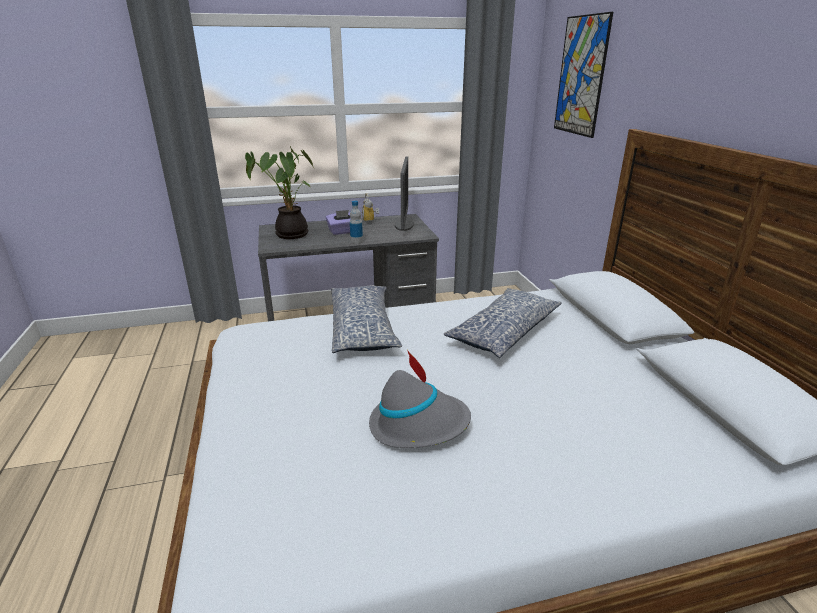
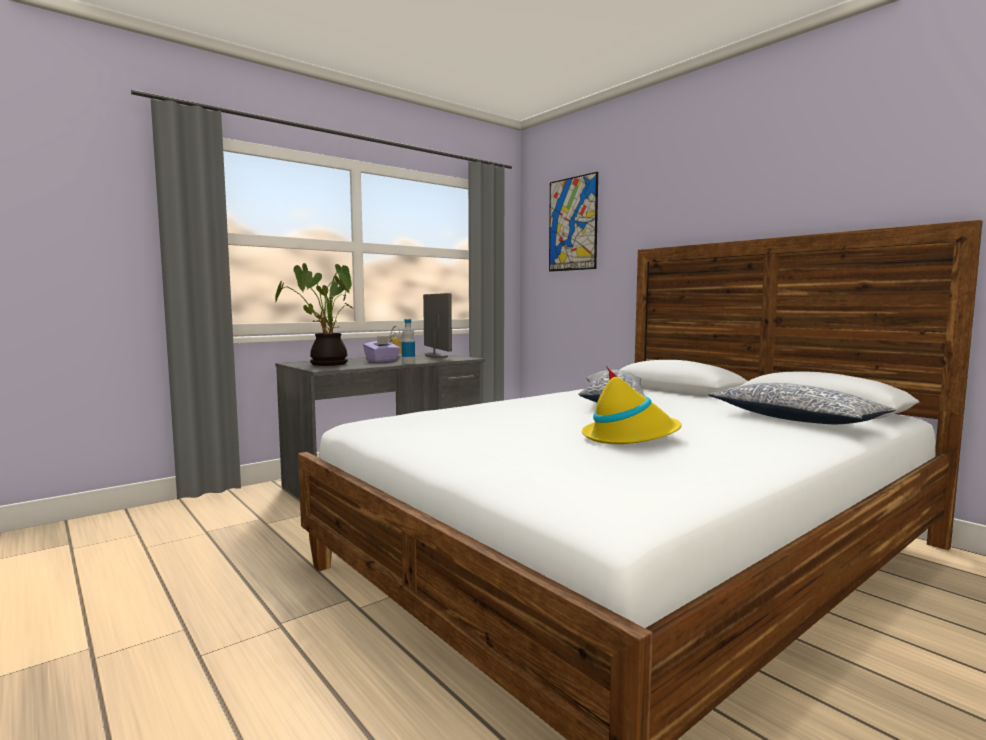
camera: 25 degrees left, 20 degrees down
(363, 328) = (487, 409): pillow -> pillow (794, 419)
(418, 424) = (630, 437): grey hat -> yellow hat

